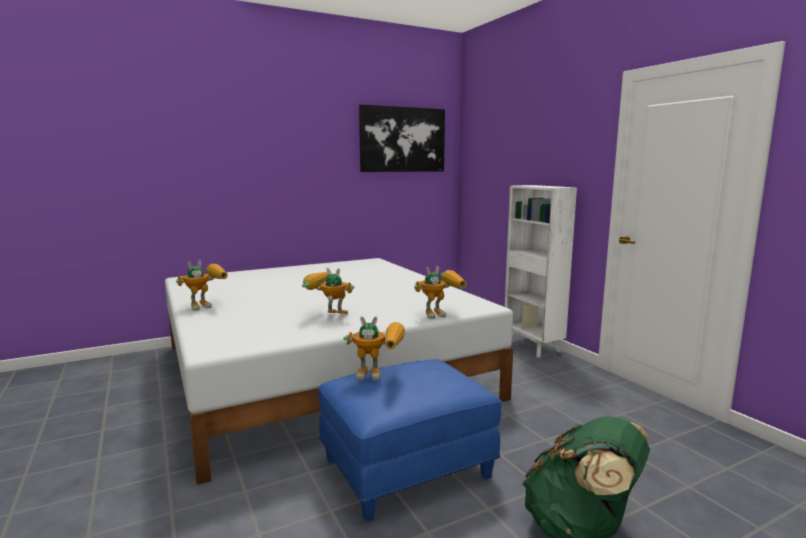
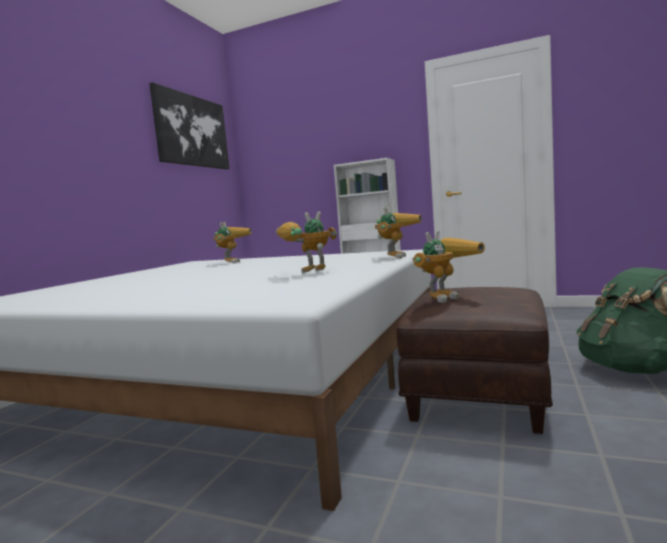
camera: 40 degrees left, 5 degrees down
(207, 305) = (119, 300): toy robot -> toy robot (231, 262)
(407, 467) = (477, 393): blue ottoman -> brown ottoman

